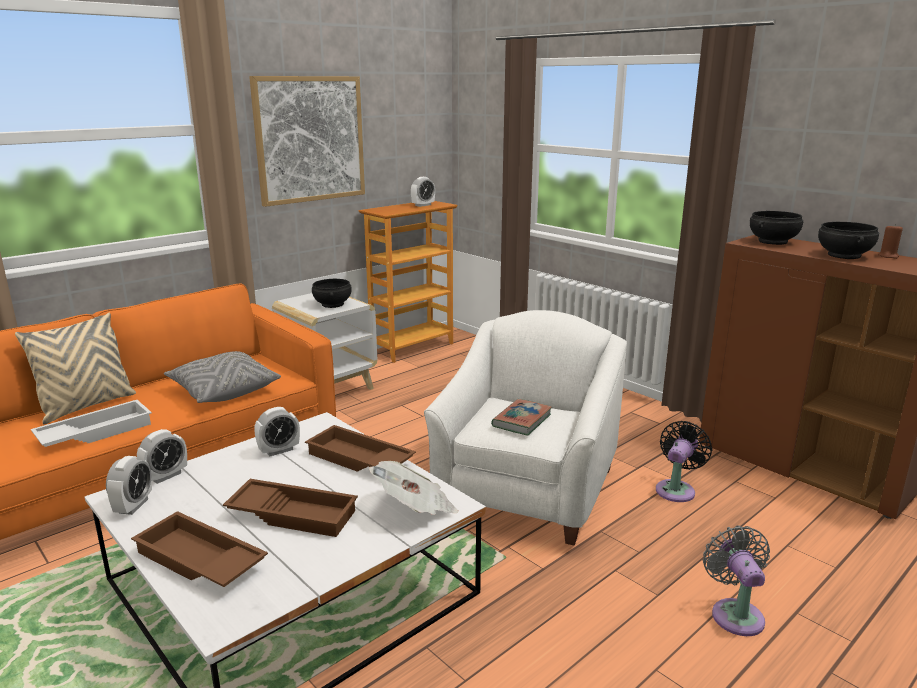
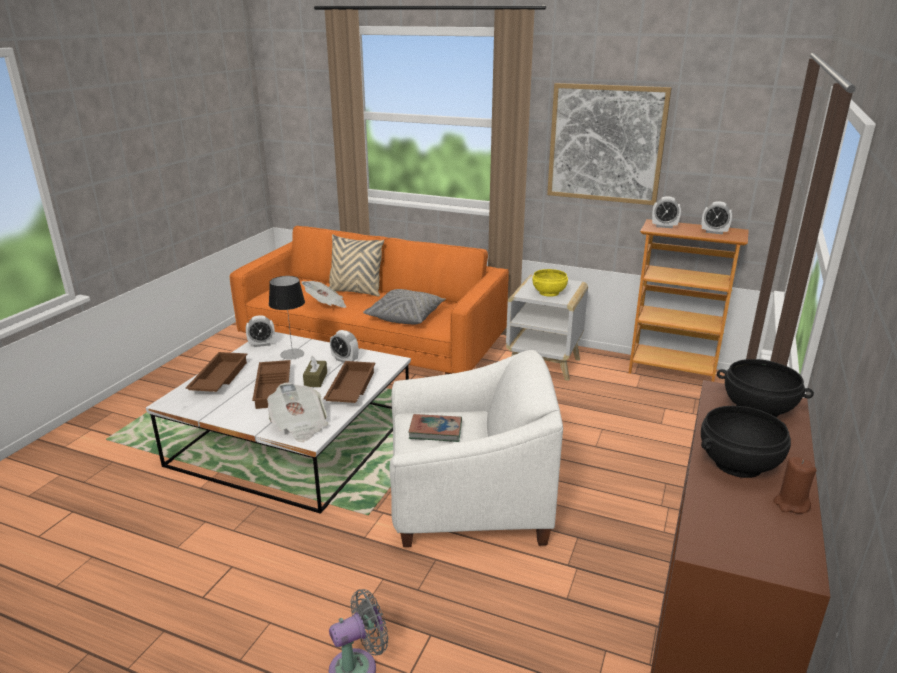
camera: 65 degrees right, 5 degrees up
(95, 432) = (326, 305): white tray -> newspaper
(165, 476) = (295, 340): alarm clock -> alarm clock (664, 226)
(206, 485) = (292, 354): none -> table lamp
(306, 478) = (315, 379): none -> brown tissue box
(333, 304) = (549, 293): black bowl -> yellow bowl
(676, 489) = (547, 601): black fan -> none

